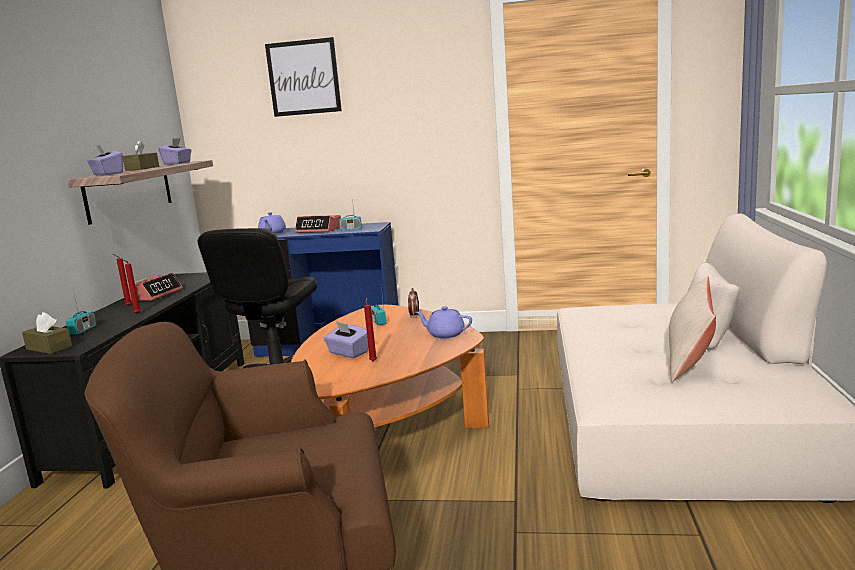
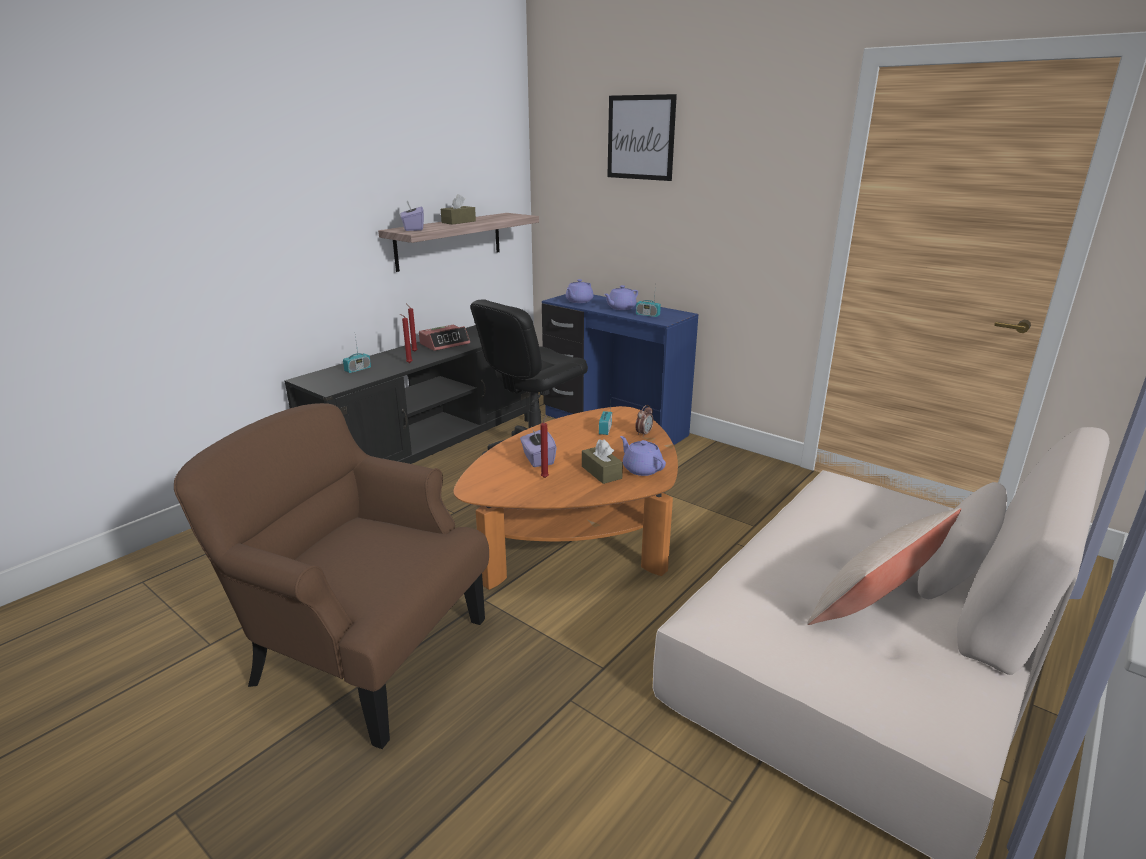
camera: 30 degrees right, 10 degrees up
(49, 348) = (319, 381): brown tissue box -> brown tissue box (601, 472)
(177, 163) = (501, 217): purple tissue box -> none
(319, 230) = (620, 308): alarm clock -> purple teapot

